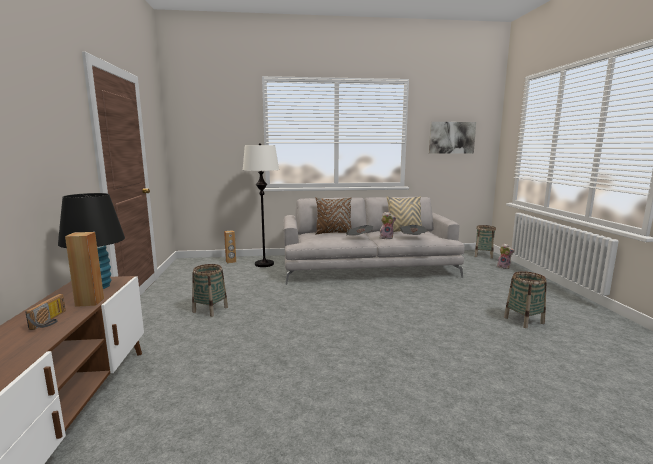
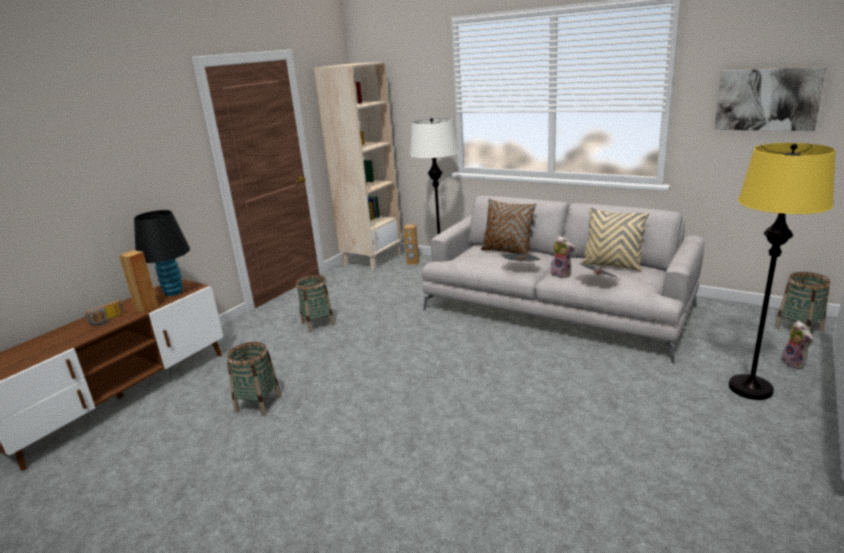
camera: 40 degrees right, 10 degrees up
(192, 265) = (372, 259): none -> beige bookcase
(506, 279) = (750, 388): none -> yellow floor lamp
(523, 320) = (639, 464): basket -> basket (258, 403)

